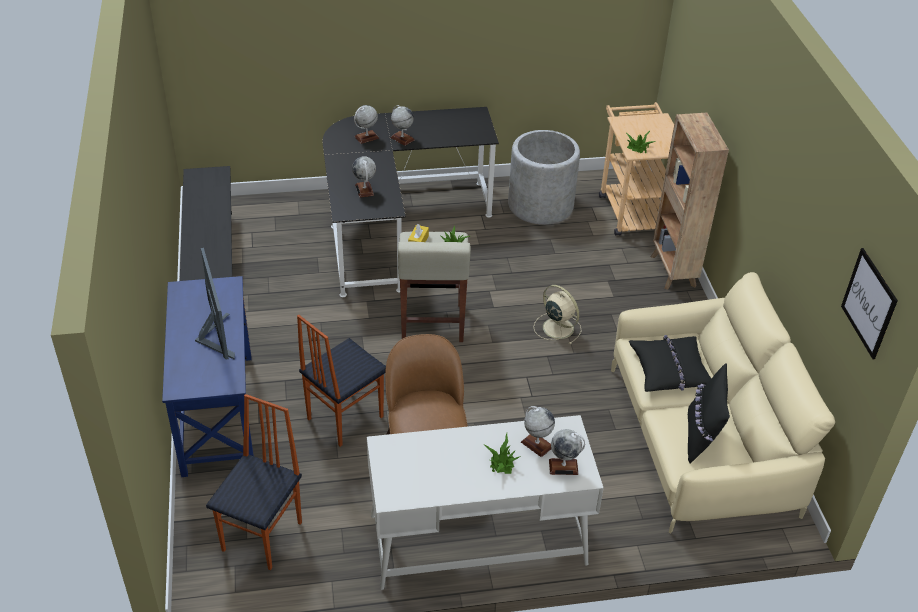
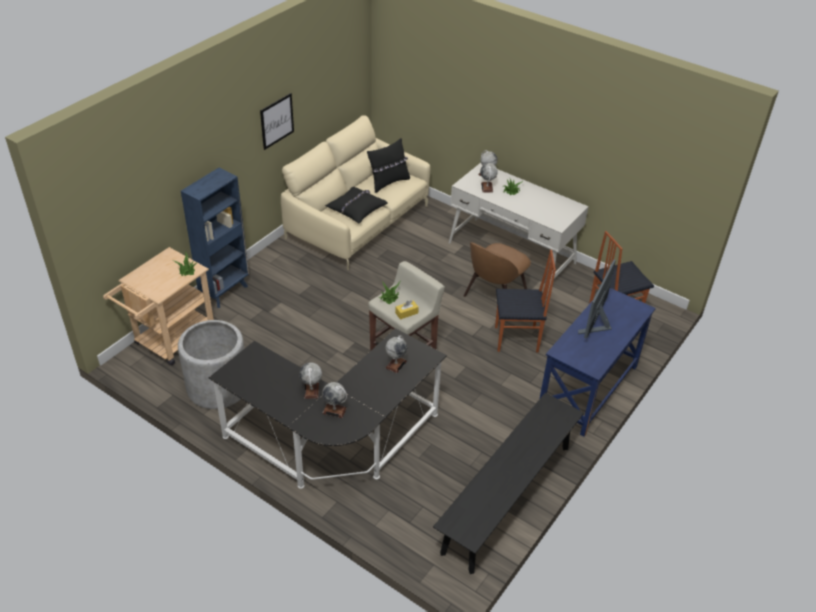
camera: 135 degrees left, 0 degrees up
(557, 327) = (338, 308): beige fan -> none
(673, 272) = (225, 291): brown bookcase -> blue bookcase
(869, 303) = (349, 53): picture -> picture (277, 121)

